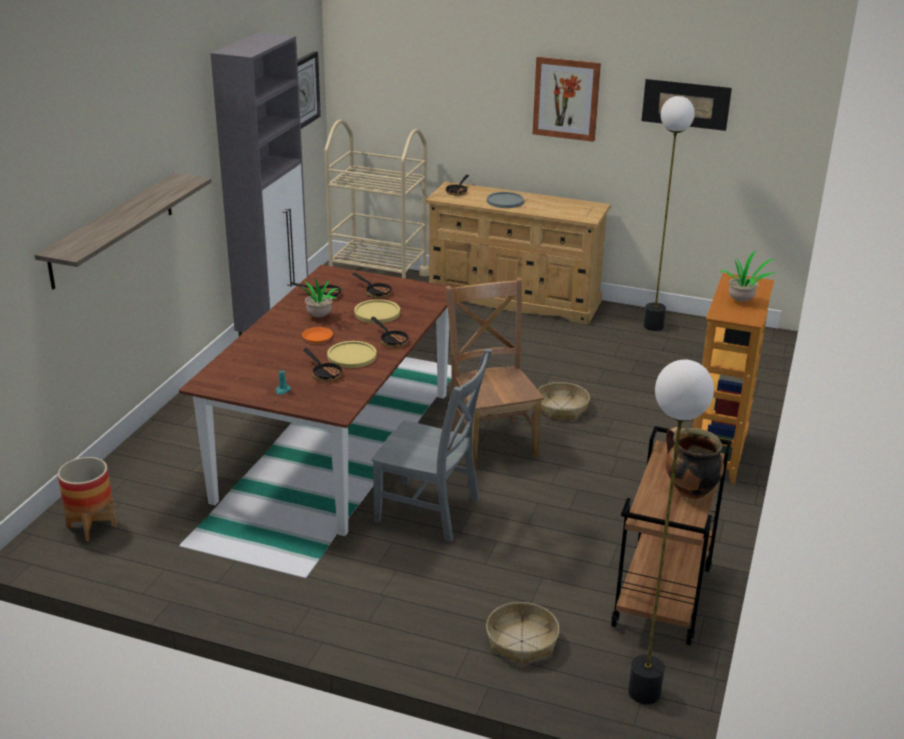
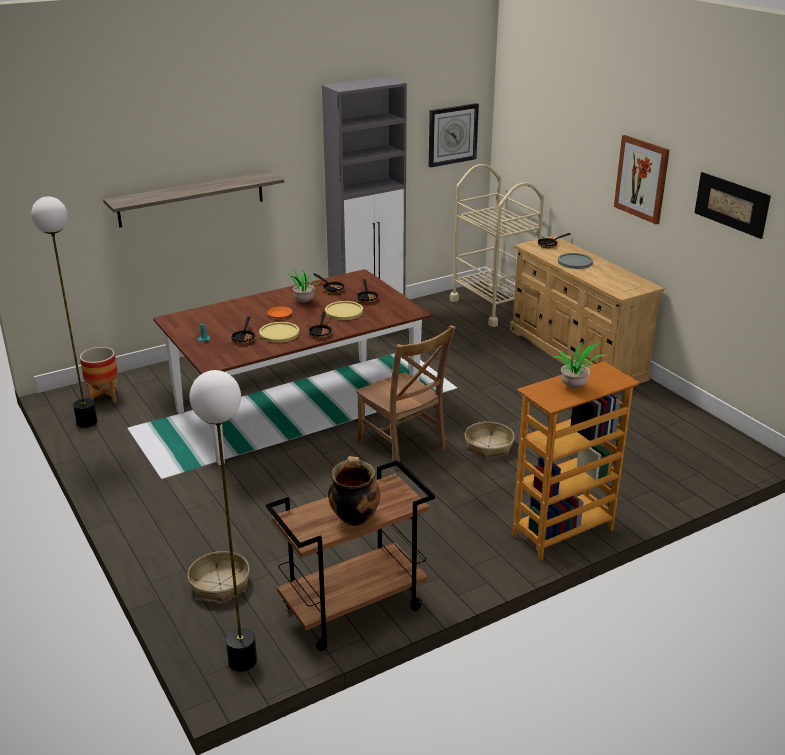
camera: 40 degrees right, 0 degrees up
(431, 511) = (291, 475): grey chair -> none
(492, 440) = (403, 446): brown chair -> brown chair turned 120 degrees clockwise
(653, 326) = (666, 415): floor lamp -> floor lamp (87, 422)

